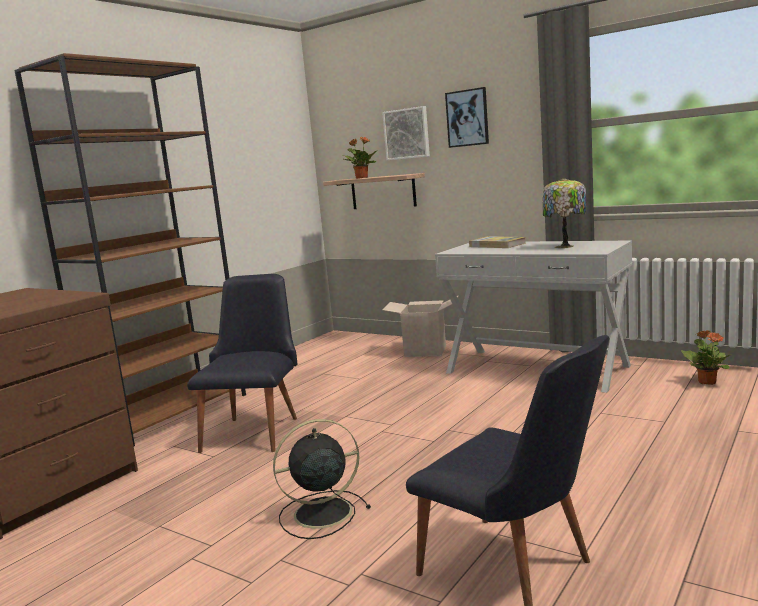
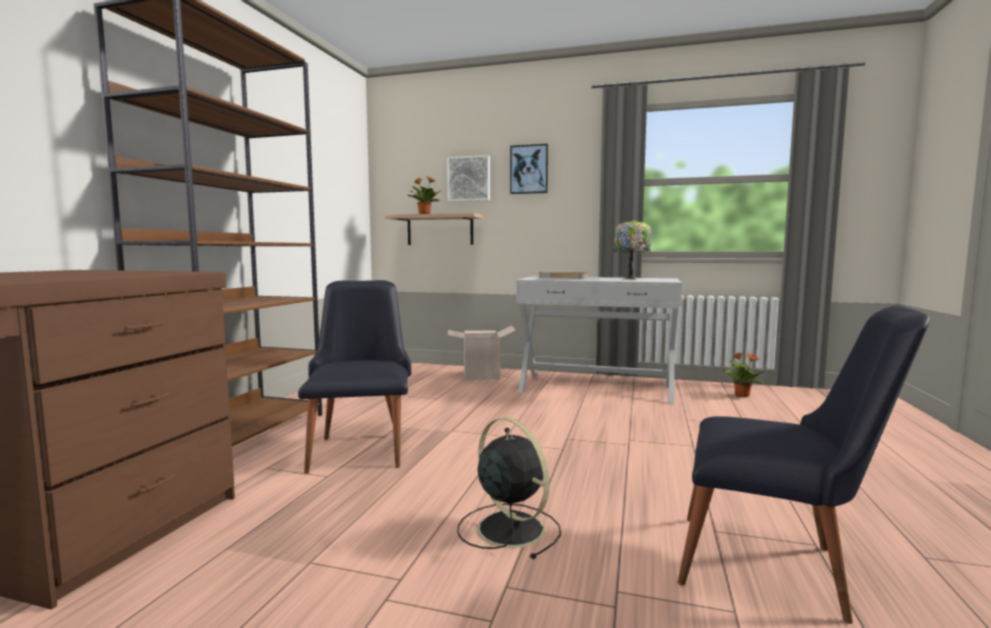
camera: 20 degrees left, 5 degrees down
(320, 513) = (508, 528): black fan -> black fan turned 90 degrees clockwise

